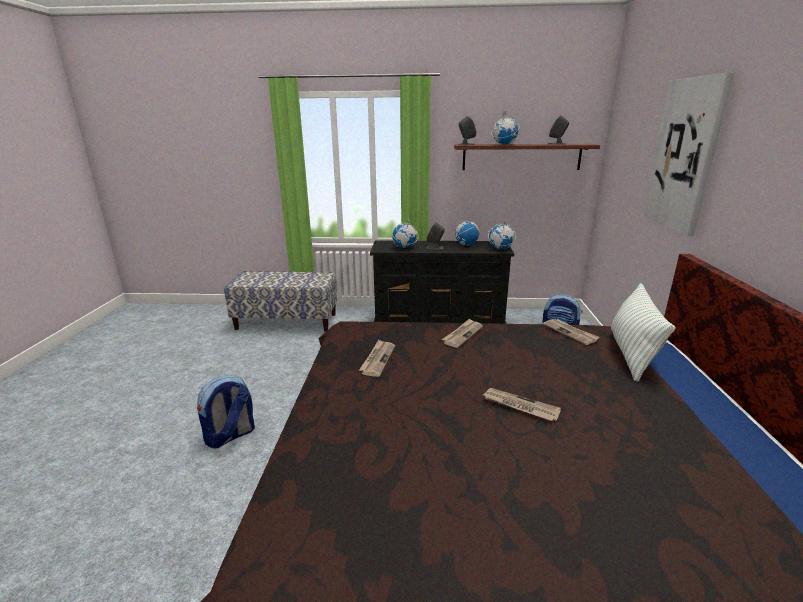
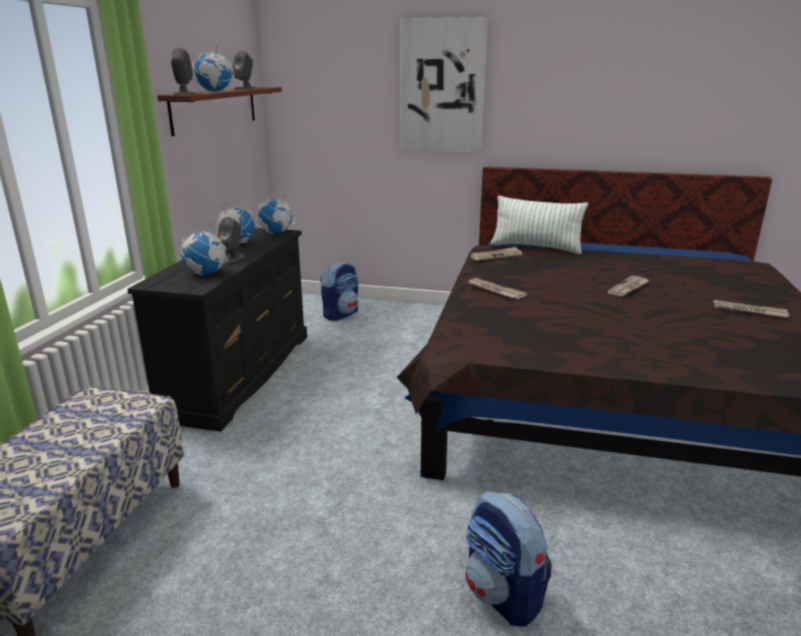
camera: 80 degrees left, 0 degrees up
(377, 359) = (554, 331): newspaper -> newspaper (748, 311)

